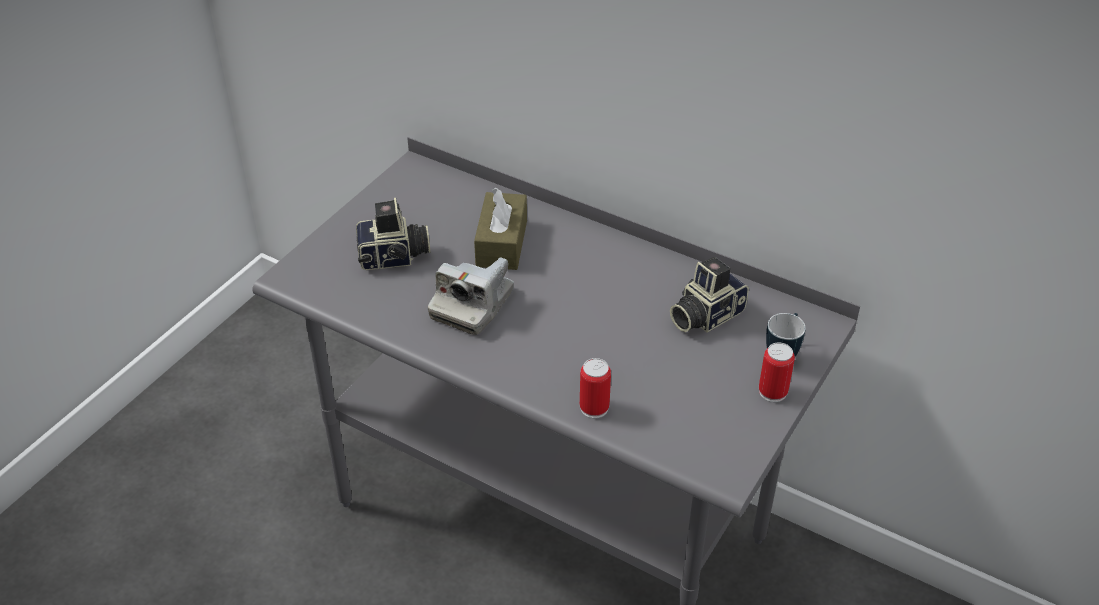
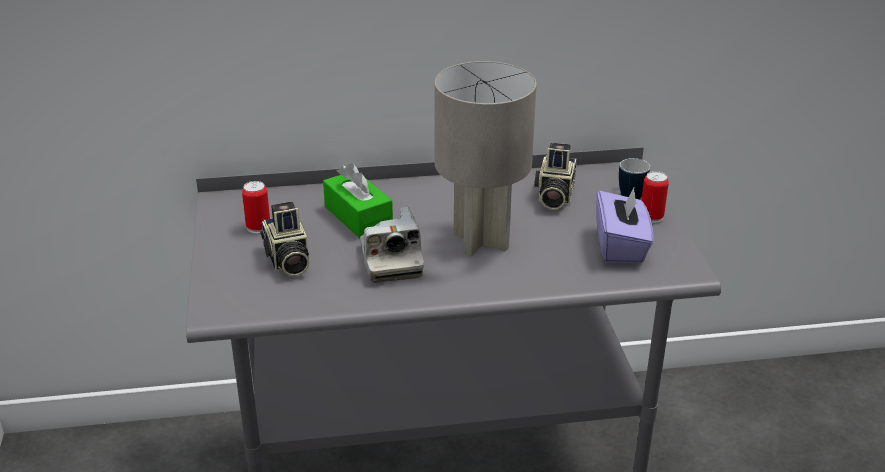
camera: 40 degrees left, 10 degrees down
(394, 258) = (287, 261): camera -> camera turned 120 degrees clockwise
(501, 243) = (358, 217): brown tissue box -> green tissue box
(575, 327) = (482, 241): none -> grey table lamp
(594, 408) = (561, 278): can -> can (258, 227)
(696, 407) = (621, 246): none -> purple tissue box

